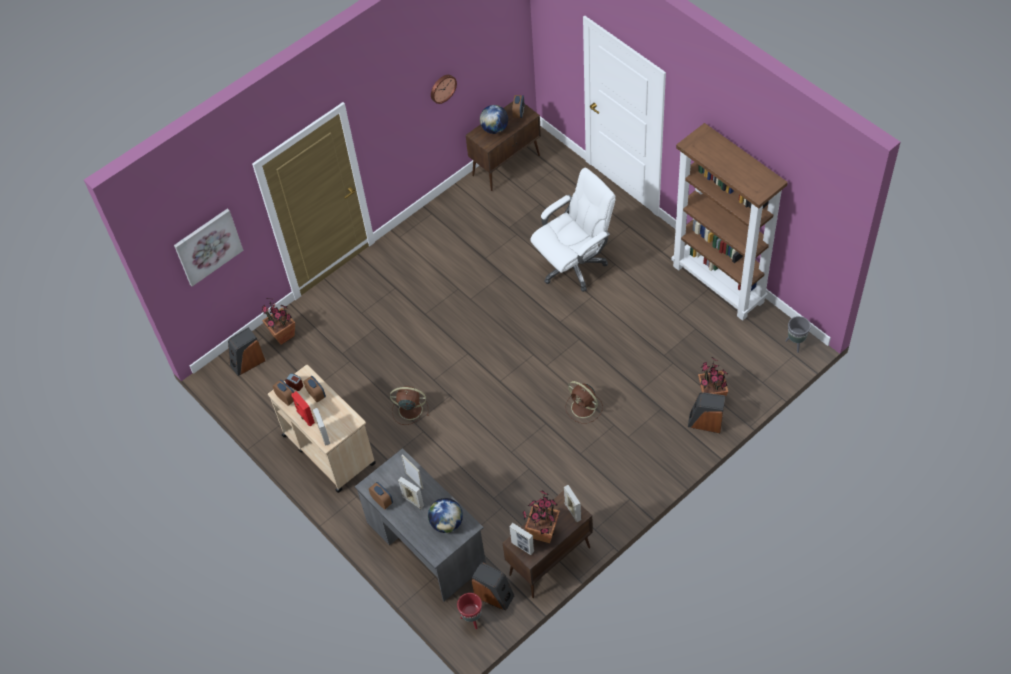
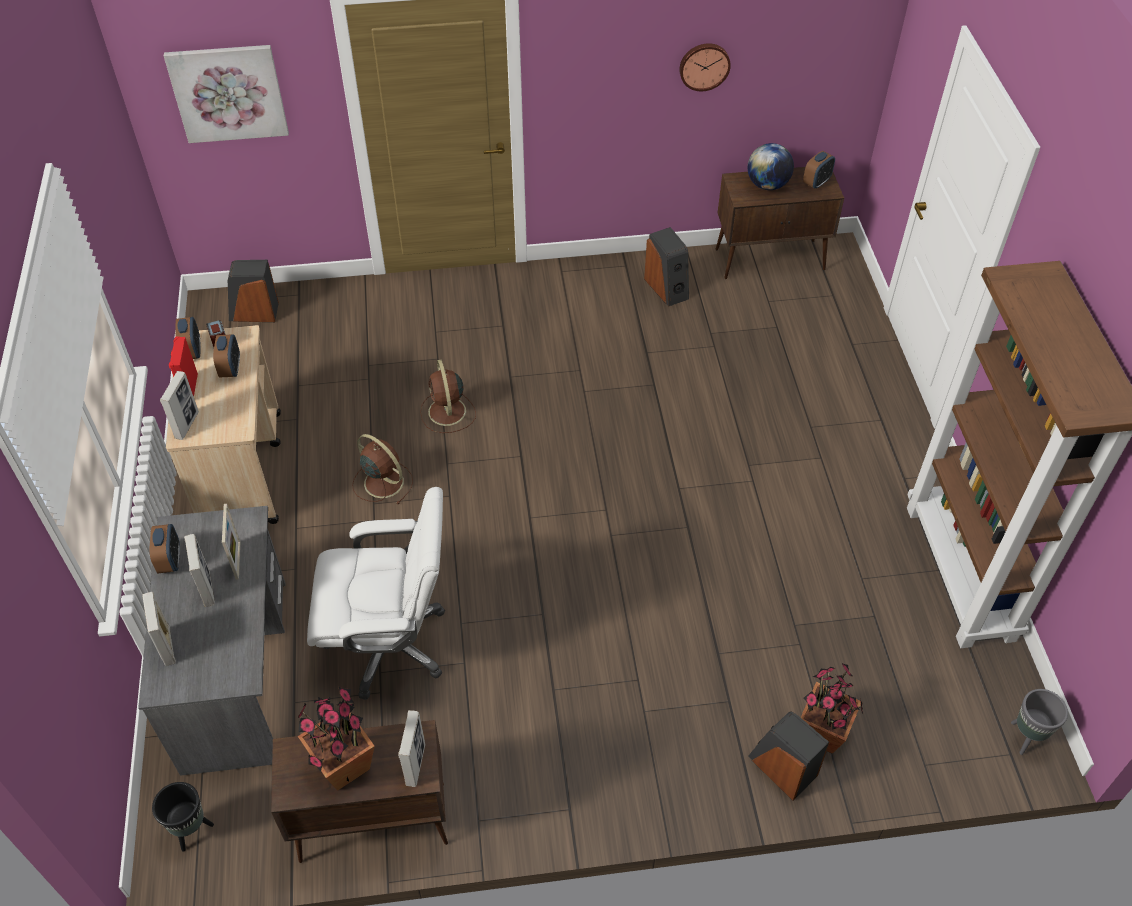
camera: 30 degrees right, 5 degrees down
(283, 335) = (322, 305): potted plant -> none
(447, 523) = (219, 652): globe -> none
(472, 619) = (191, 831): red planter -> black planter
(494, 595) = (252, 817): speaker -> speaker (667, 288)
(522, 547) = (294, 767): picture frame -> picture frame (168, 646)
(573, 265) = (759, 426): white office chair -> white office chair (390, 643)
(584, 408) = (614, 627): brown fan -> brown fan (447, 413)

